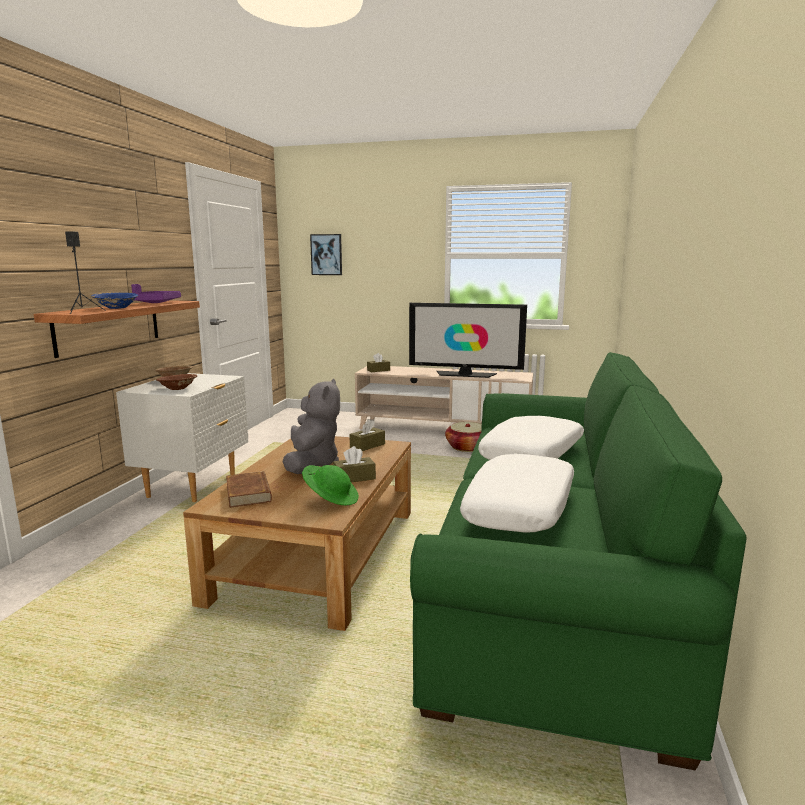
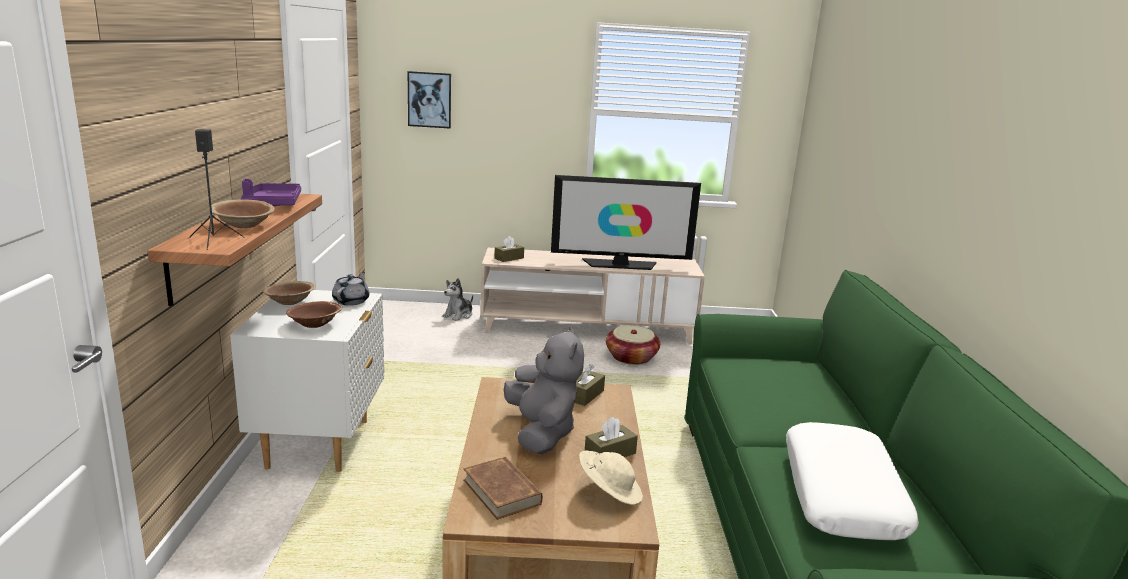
camera: 15 degrees left, 5 degrees up
(116, 308) = (243, 225): blue bowl -> brown bowl
(217, 379) = (351, 301): none -> grey teapot
(331, 499) = (609, 492): green hat -> beige hat
(347, 418) = (459, 315): none -> plush toy
(532, 454) = (794, 405): white pillow -> none

